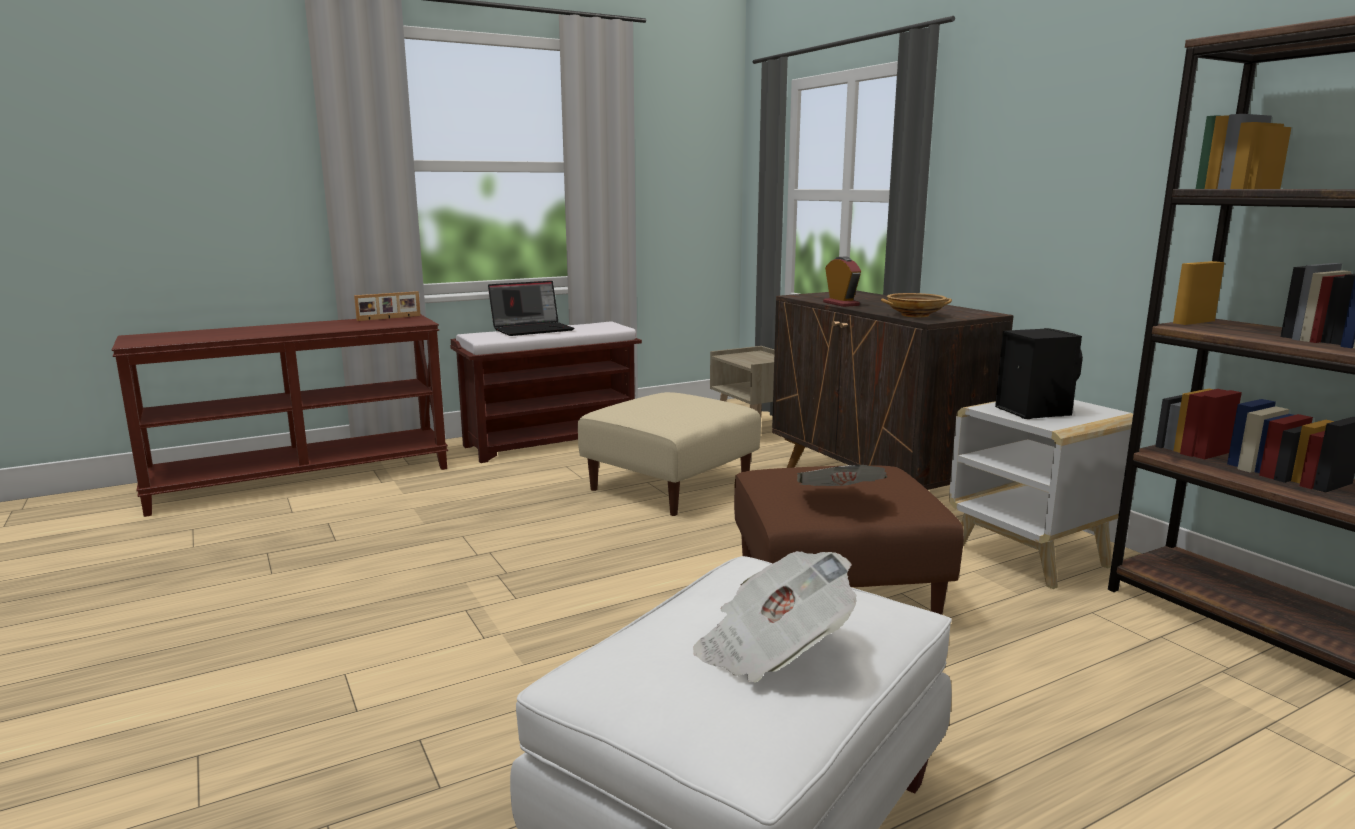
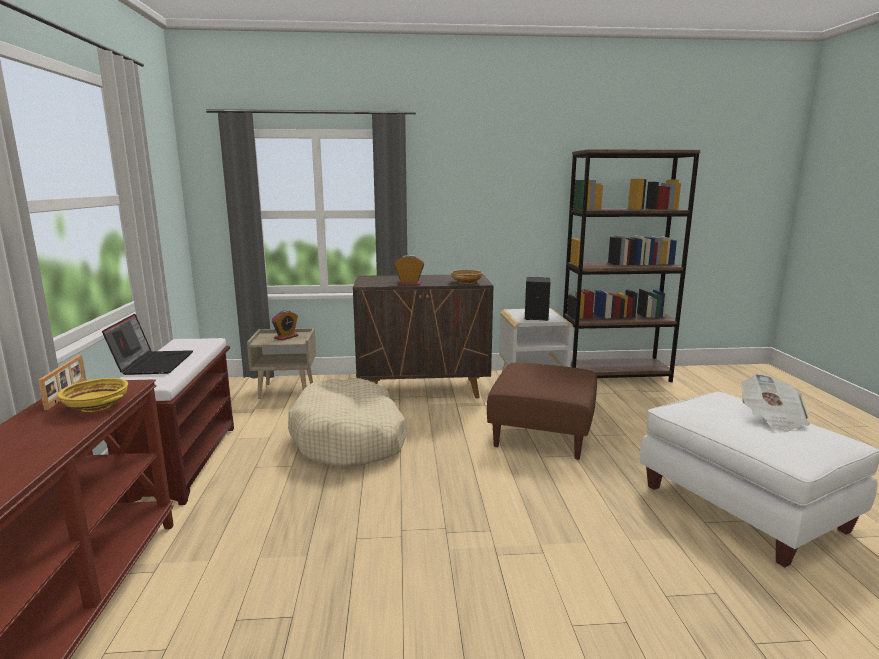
camera: 65 degrees left, 0 degrees up
(368, 325) = (97, 406): none -> yellow bowl
(670, 485) = (350, 438): beige ottoman -> beige dog bed
(760, 359) = (286, 337): none -> alarm clock
(839, 500) = (563, 381): newspaper -> none

